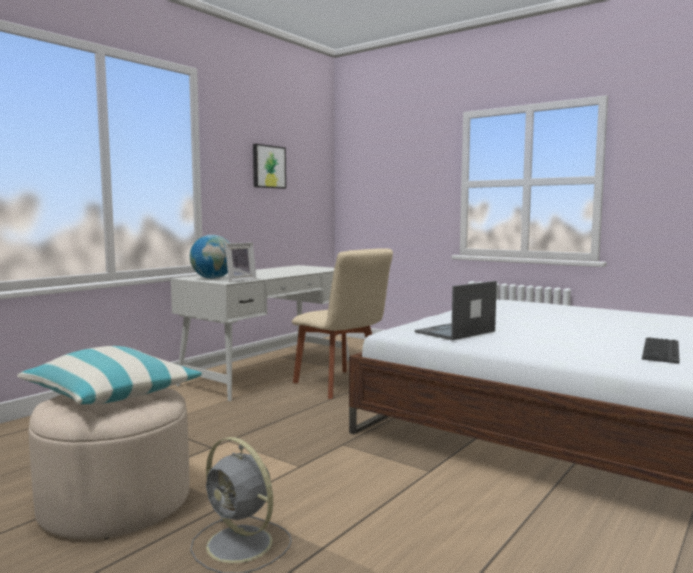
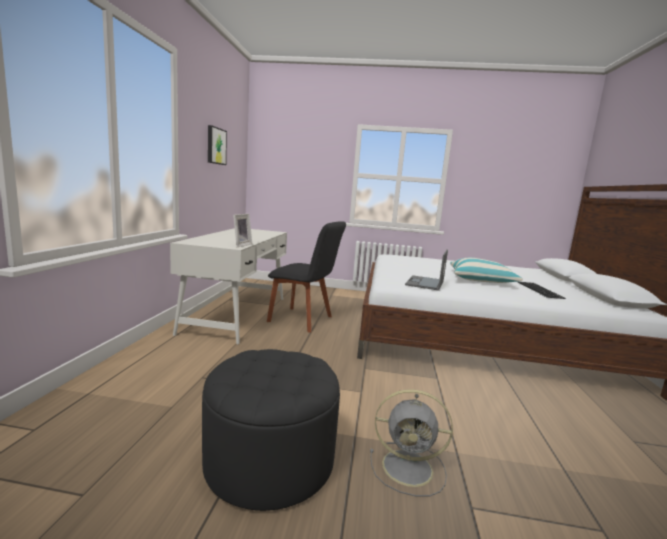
camera: 30 degrees left, 5 degrees up
(111, 395) = (268, 368): pillow -> pillow (481, 280)
(116, 502) = (269, 460): beige ottoman -> black ottoman
(213, 278) = (211, 243): globe -> none
(342, 385) = (303, 320): beige chair -> black chair

